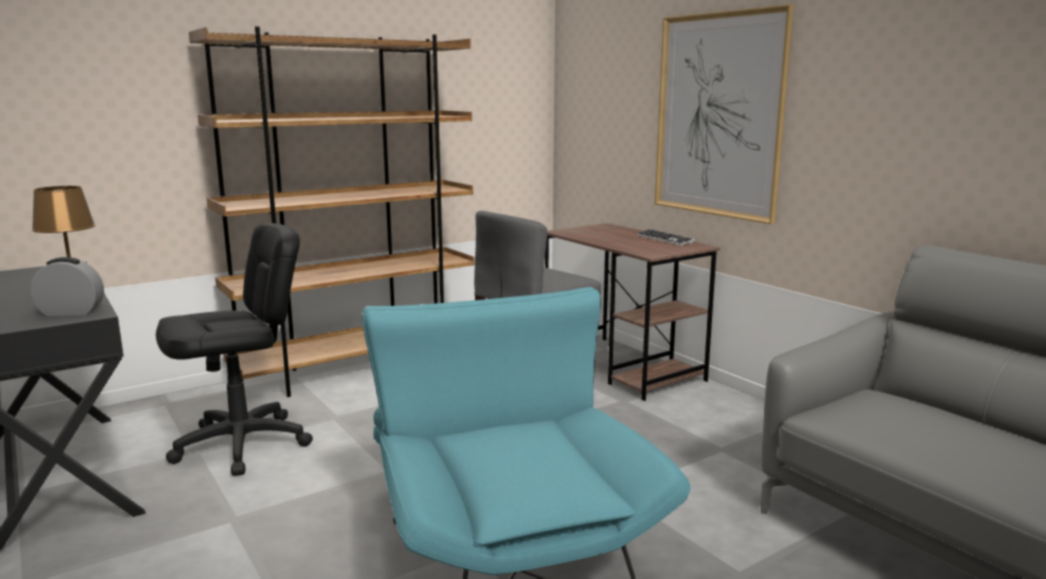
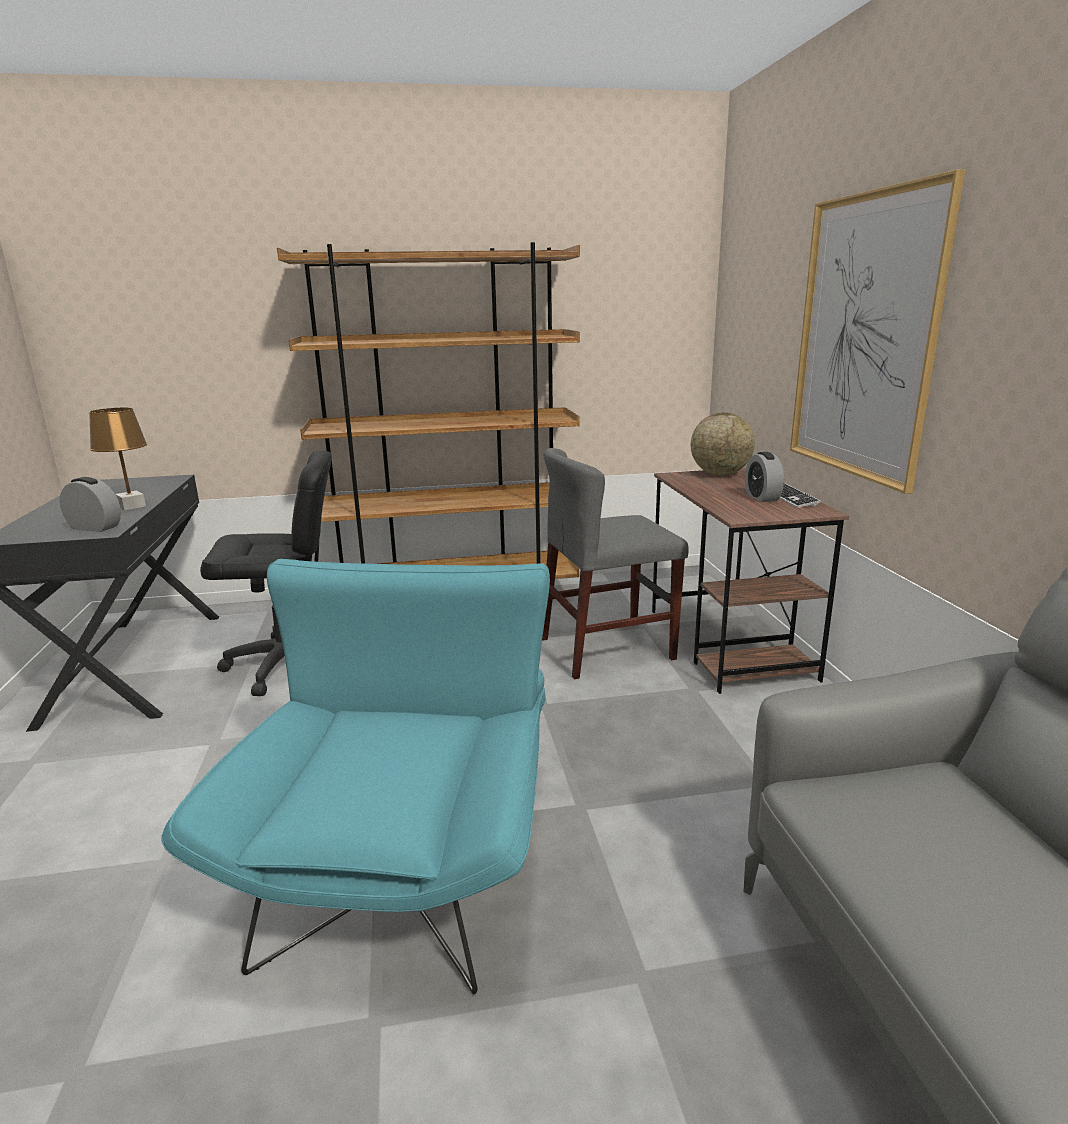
camera: 25 degrees right, 5 degrees up
(594, 228) = (720, 474): none -> globe
(647, 241) = (762, 497): none -> alarm clock

